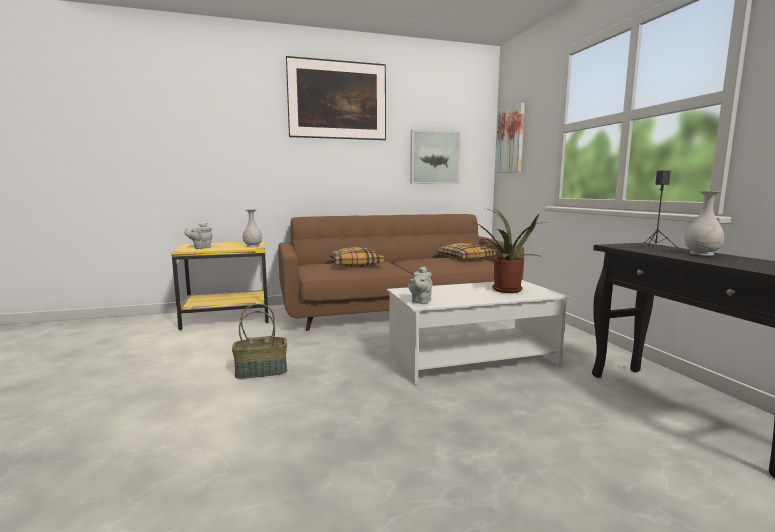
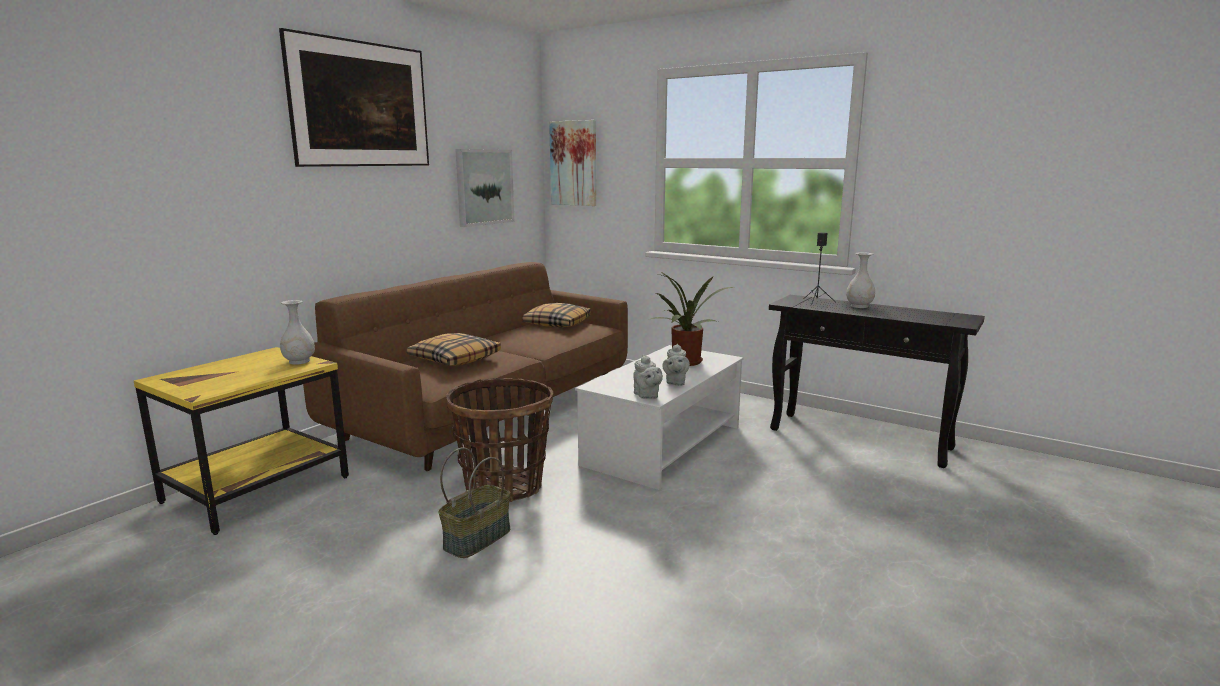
camera: 40 degrees left, 5 degrees up
(201, 248) = (216, 382): grey teapot -> grey teapot (675, 382)
(325, 350) = (504, 487): none -> basket

